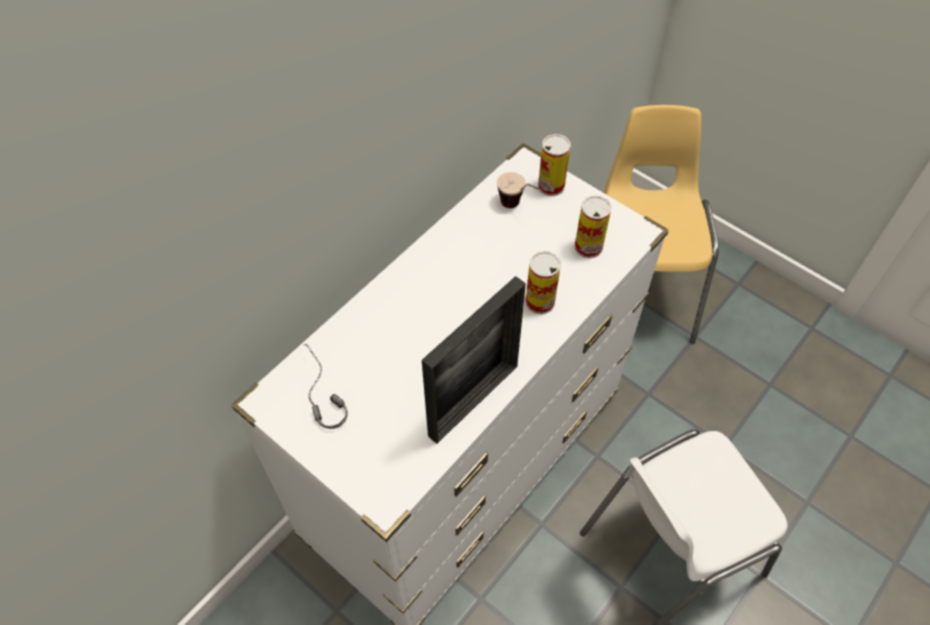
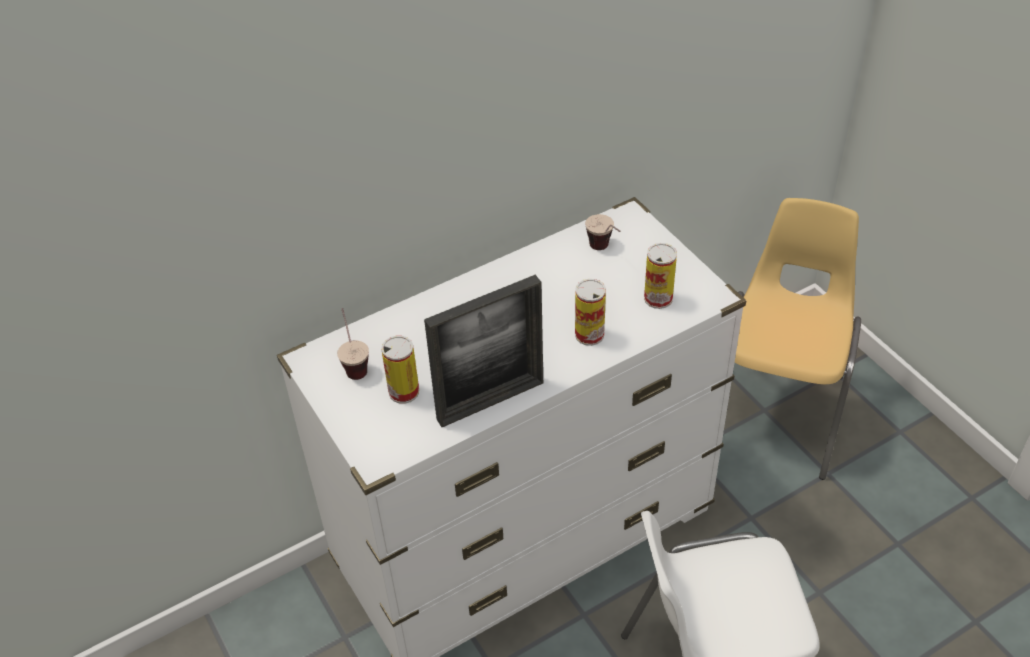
camera: 20 degrees right, 10 degrees down
(318, 393) = (354, 363): headphones -> cup
(551, 186) = (645, 239): can -> can (404, 391)

